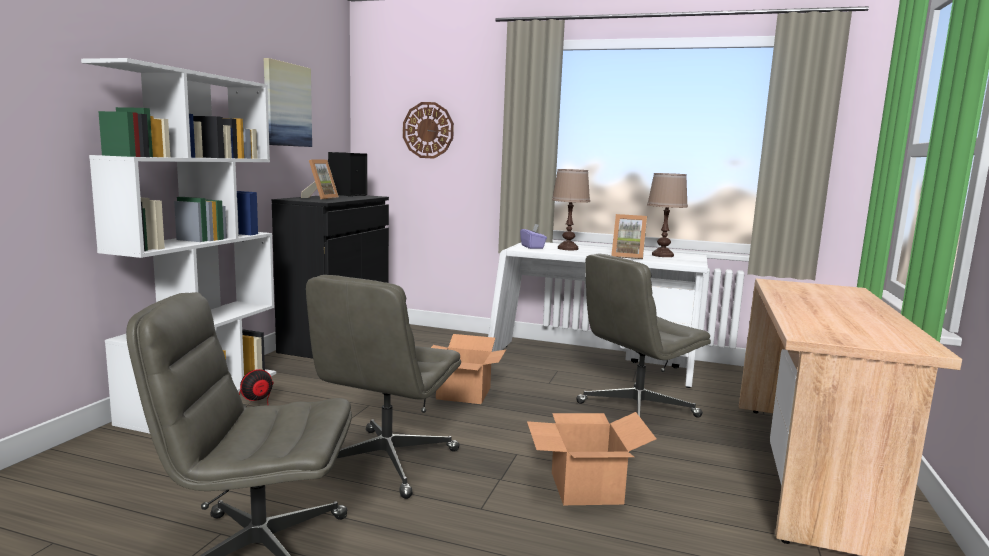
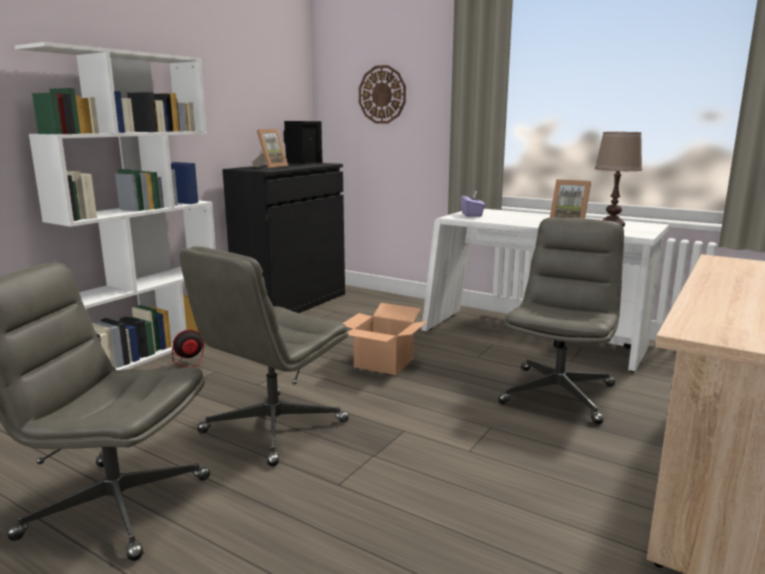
camera: 15 degrees right, 5 degrees up
(286, 105) = (238, 77): picture -> none
(567, 248) = (509, 217): brown table lamp -> none
(587, 488) = (458, 475): cardboard box -> none
(636, 410) = (558, 393): grey office chair -> grey office chair turned 135 degrees clockwise

